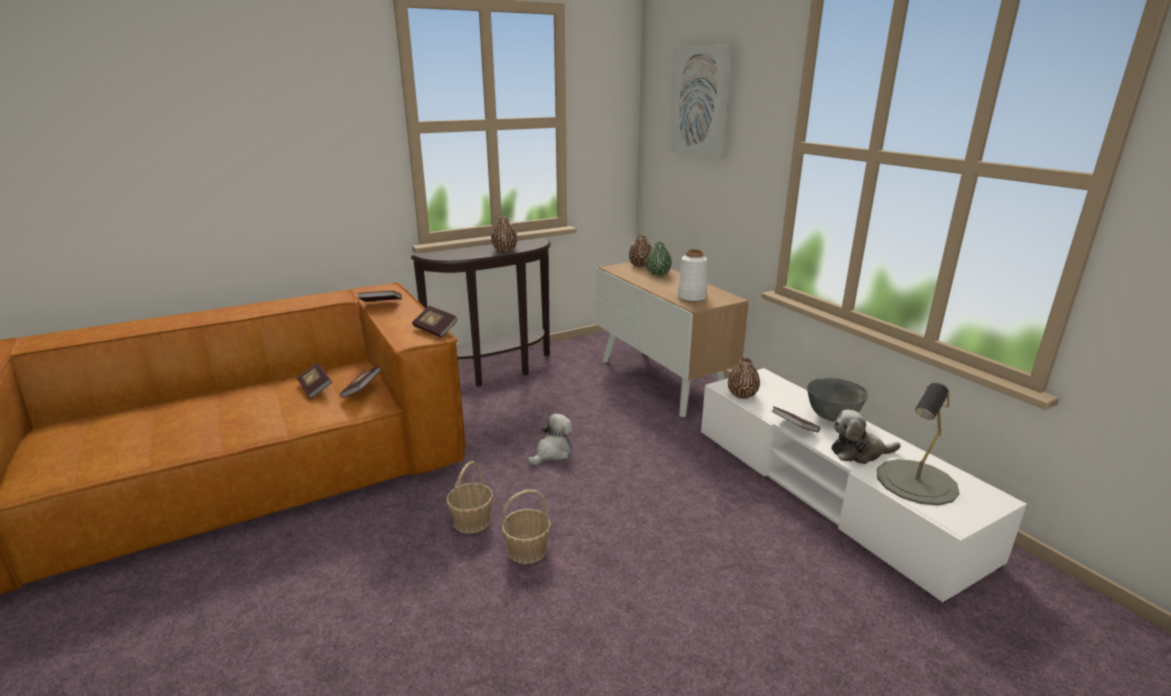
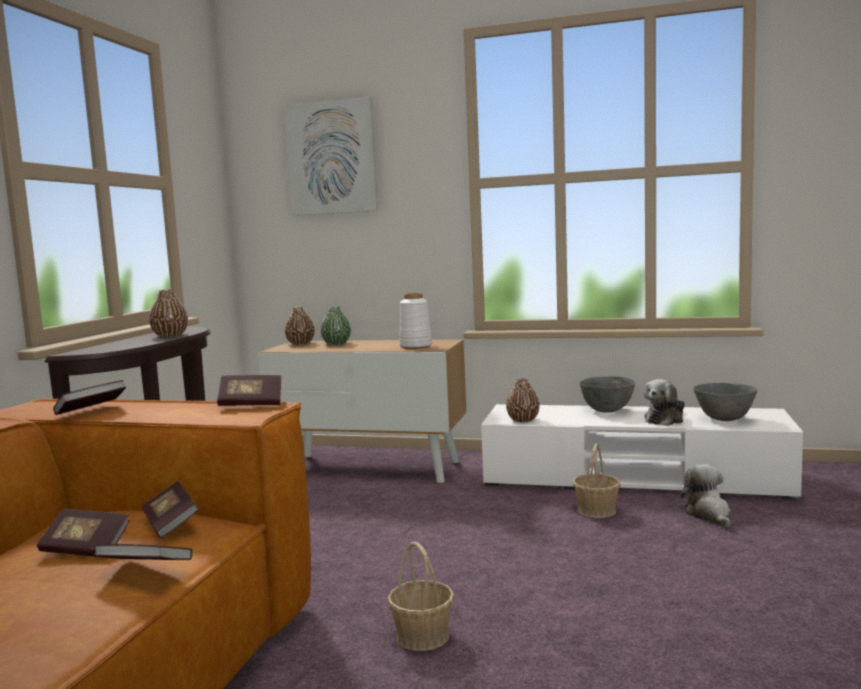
camera: 45 degrees left, 15 degrees down
(527, 550) = (523, 622): basket -> basket (597, 510)
(552, 453) = (383, 552): plush toy -> plush toy (709, 514)
(794, 428) = (601, 422): book -> book (145, 570)
(916, 482) = (724, 419): grey table lamp -> grey bowl

